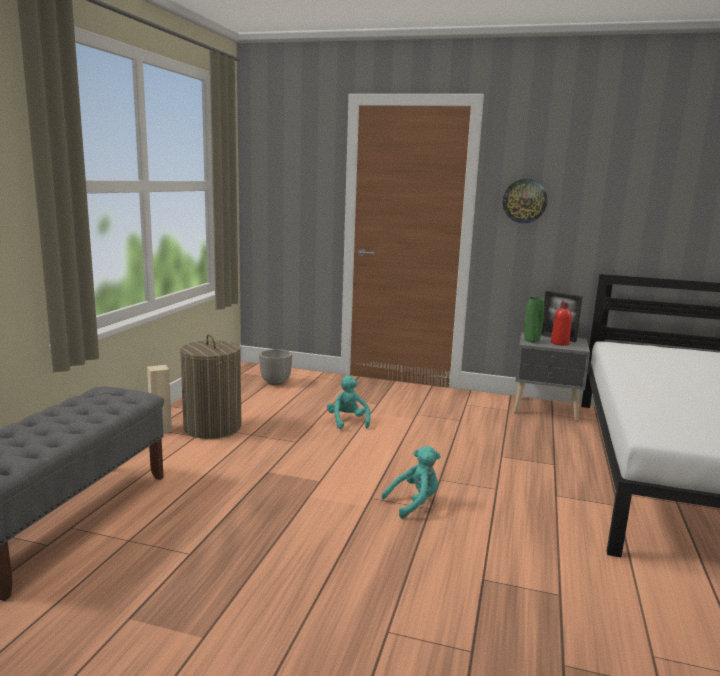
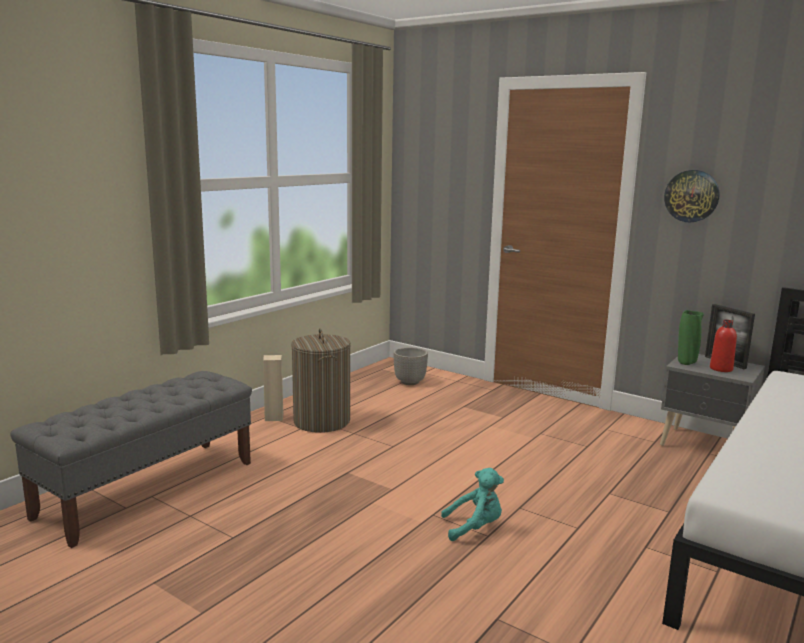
camera: 20 degrees right, 0 degrees up
(347, 421) = (459, 432): turquoise plush toy -> none

